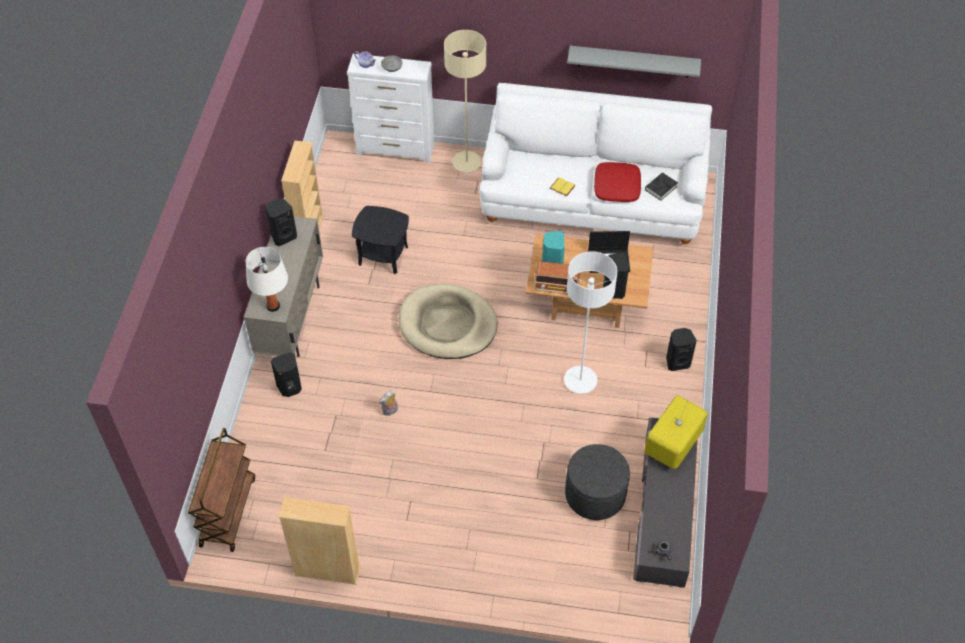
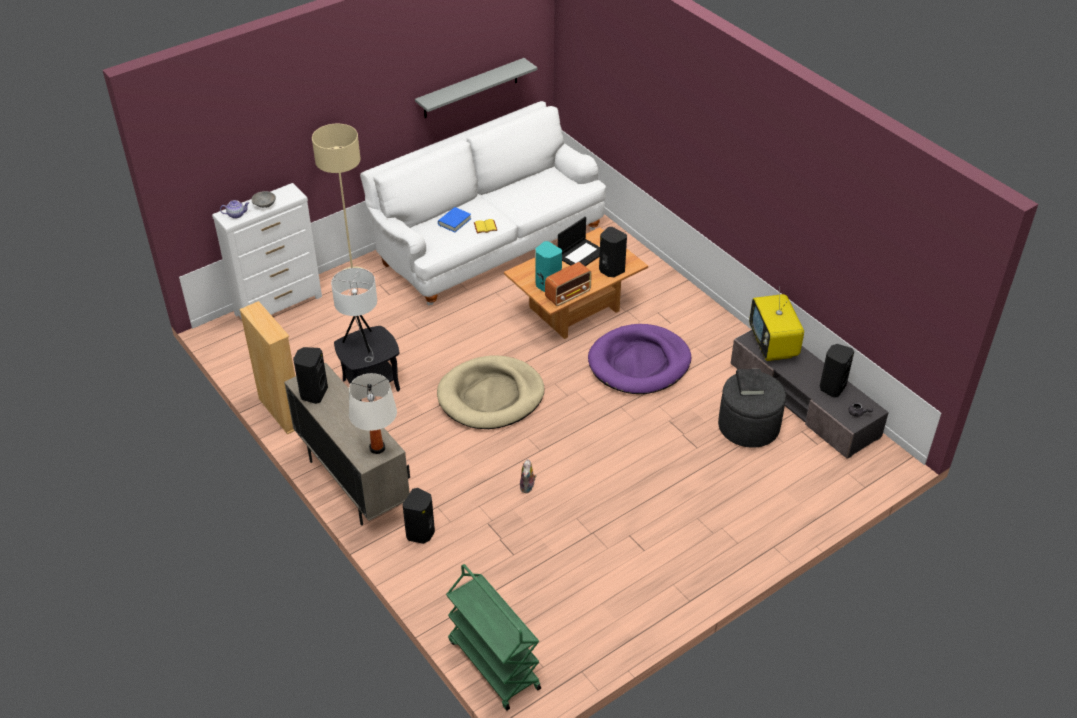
camera: 45 degrees left, 10 degrees down
(227, 511) = (493, 664): brown cart -> green cart
(327, 571) = (634, 636): beige bookcase -> none
(380, 220) = (361, 343): none -> white table lamp
(546, 167) = (454, 222): none -> blue book
(580, 380) = (639, 363): white floor lamp -> purple dog bed
(616, 187) = (524, 203): red pillow -> none
(661, 188) = (557, 185): black book -> black book (749, 384)
(677, 362) = (687, 305): black speaker -> black speaker (831, 387)

